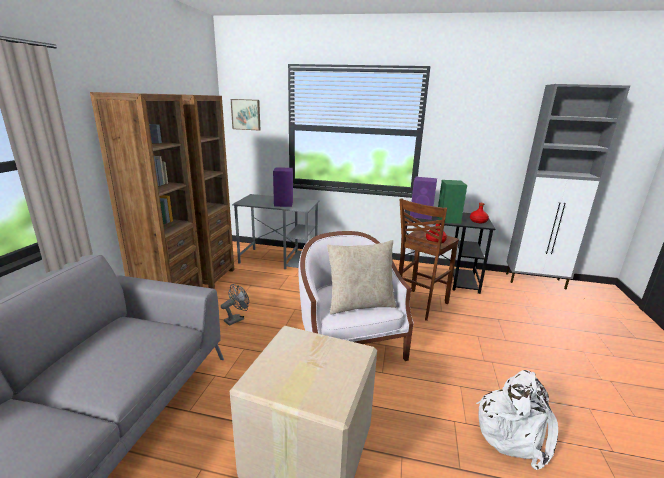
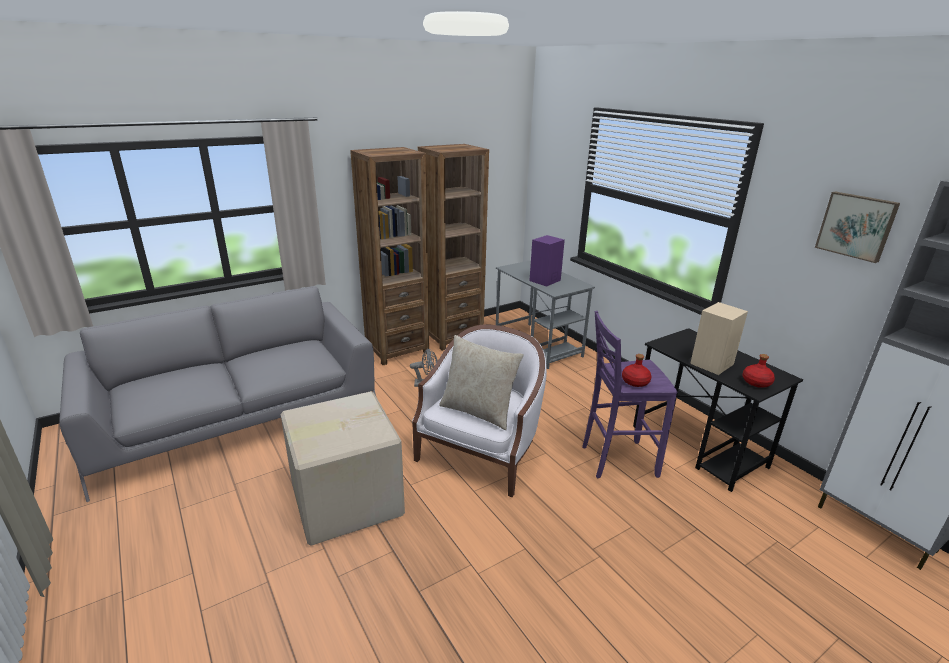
camera: 45 degrees right, 5 degrees up
(246, 114) = (549, 164): picture -> picture (856, 226)
(419, 305) = (616, 460): brown stool -> purple stool
(421, 215) = (684, 346): purple speaker -> none
(448, 220) = (711, 364): green speaker -> beige speaker
(514, 432) = (508, 613): white backpack -> none

